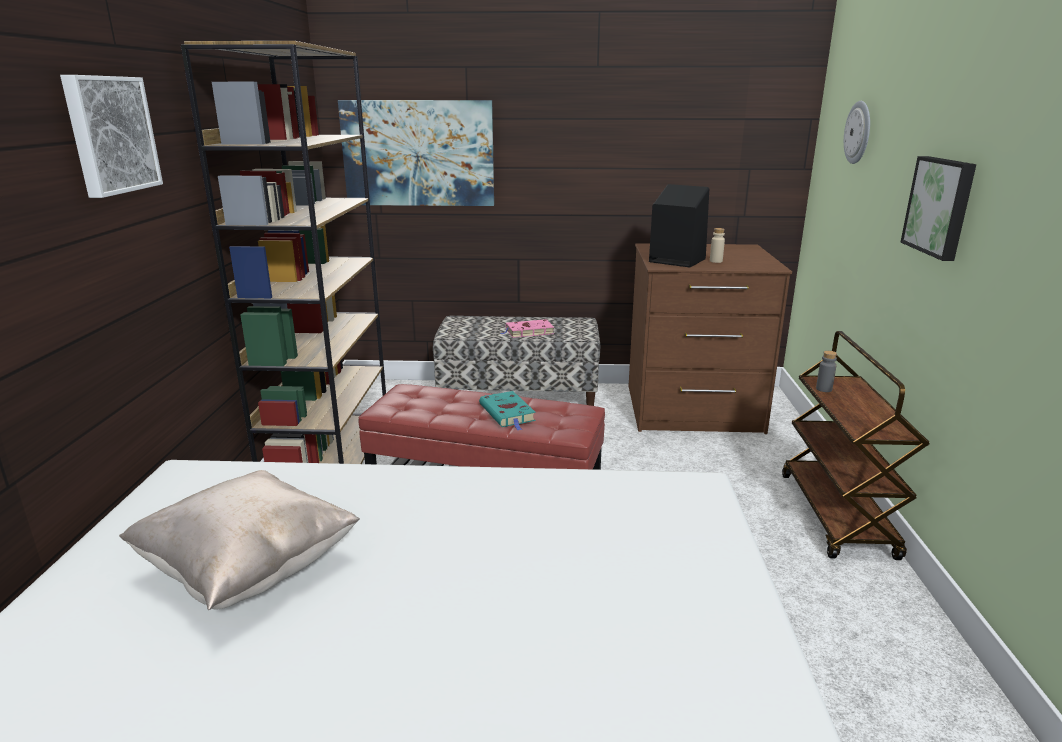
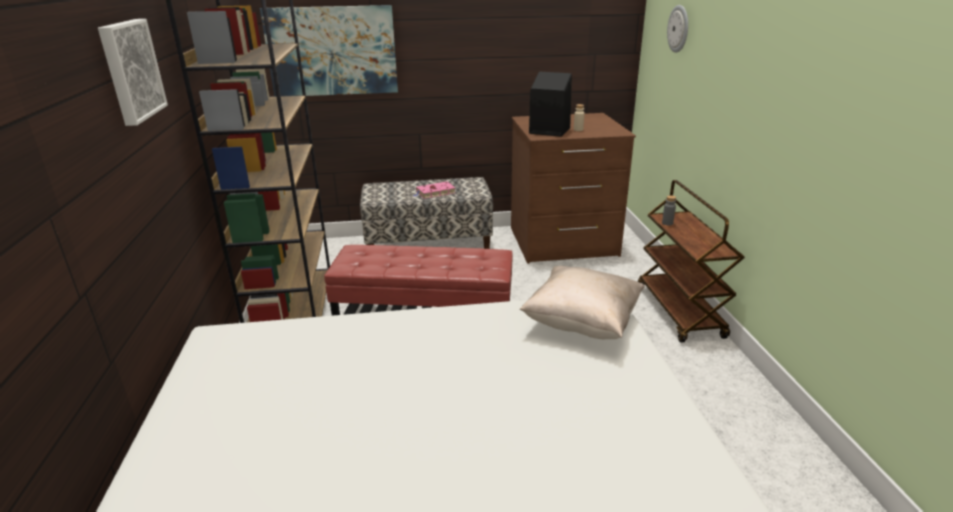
camera: 10 degrees left, 5 degrees up
(249, 569) = (305, 402): beige pillow -> beige pillow (582, 323)
(508, 414) = (442, 262): turquoise book -> none
(941, 206) = (746, 90): picture -> none

